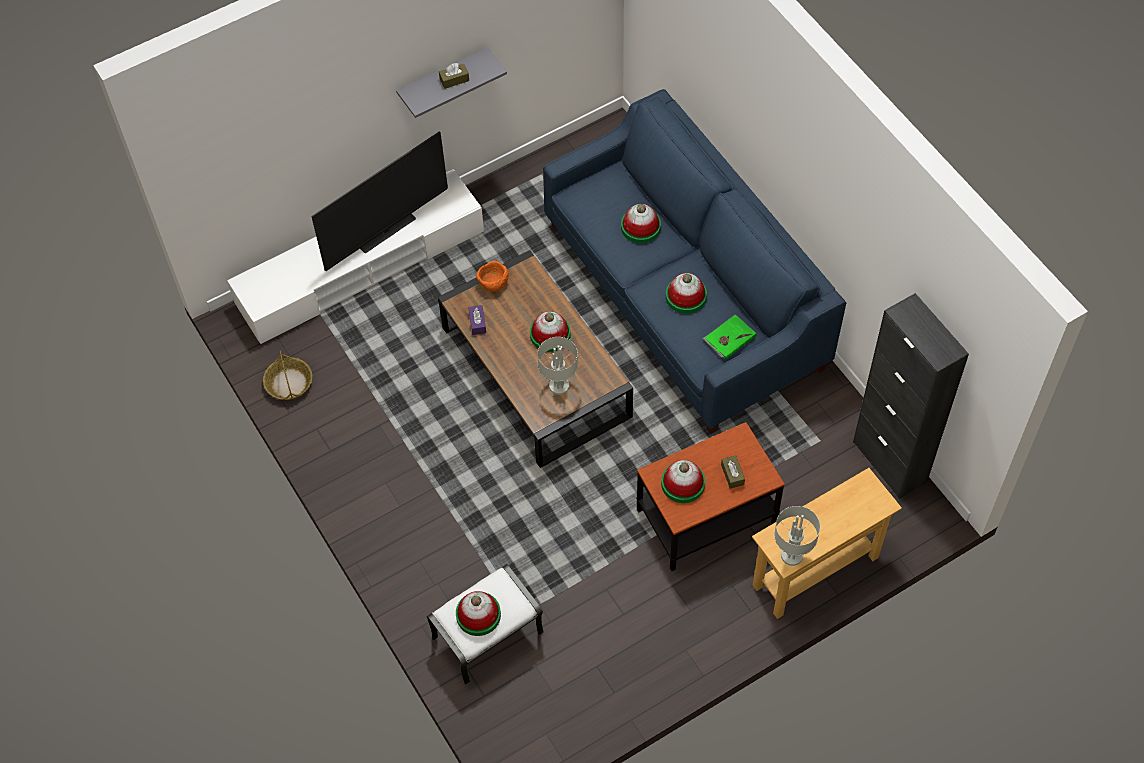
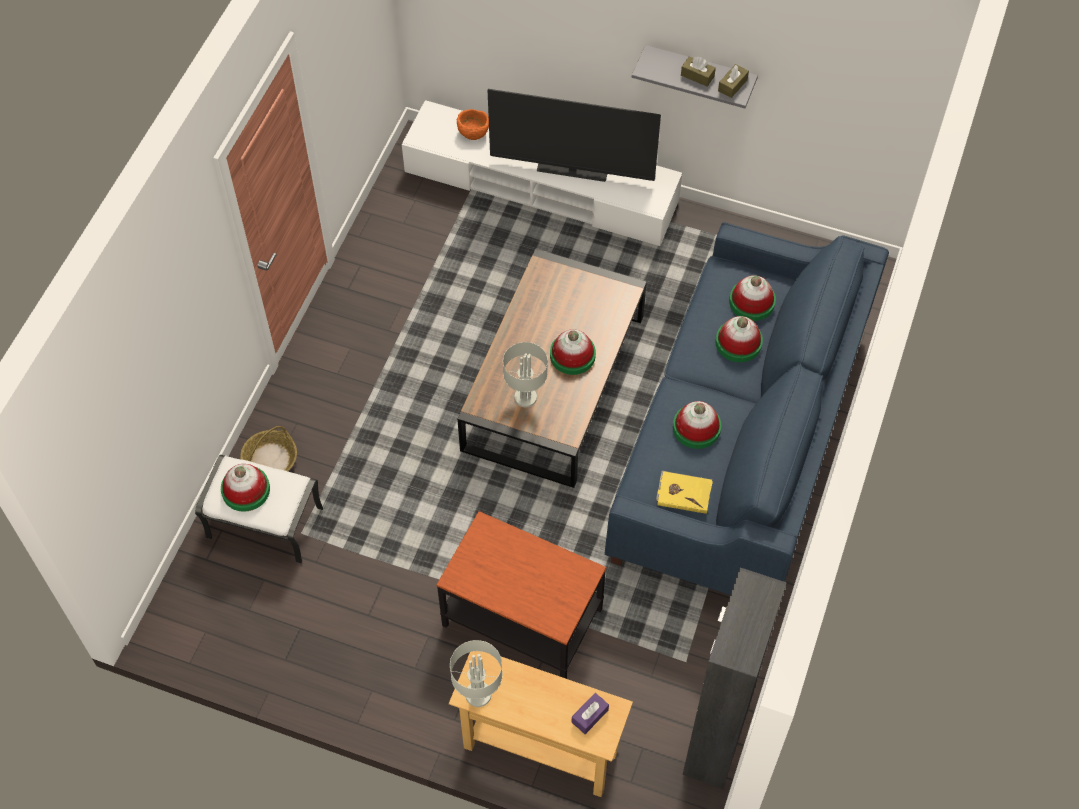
camera: 50 degrees right, 0 degrees up
(289, 383) = (386, 217): basket -> basket (270, 459)
(477, 323) = (535, 294): purple tissue box -> purple tissue box (590, 716)
(493, 284) = (585, 278): orange bowl -> orange bowl (473, 133)
(683, 483) = (494, 557): hat -> hat (752, 302)
(729, 338) = (684, 493): green book -> yellow book
(732, 474) = (538, 592): brown tissue box -> brown tissue box (732, 85)

